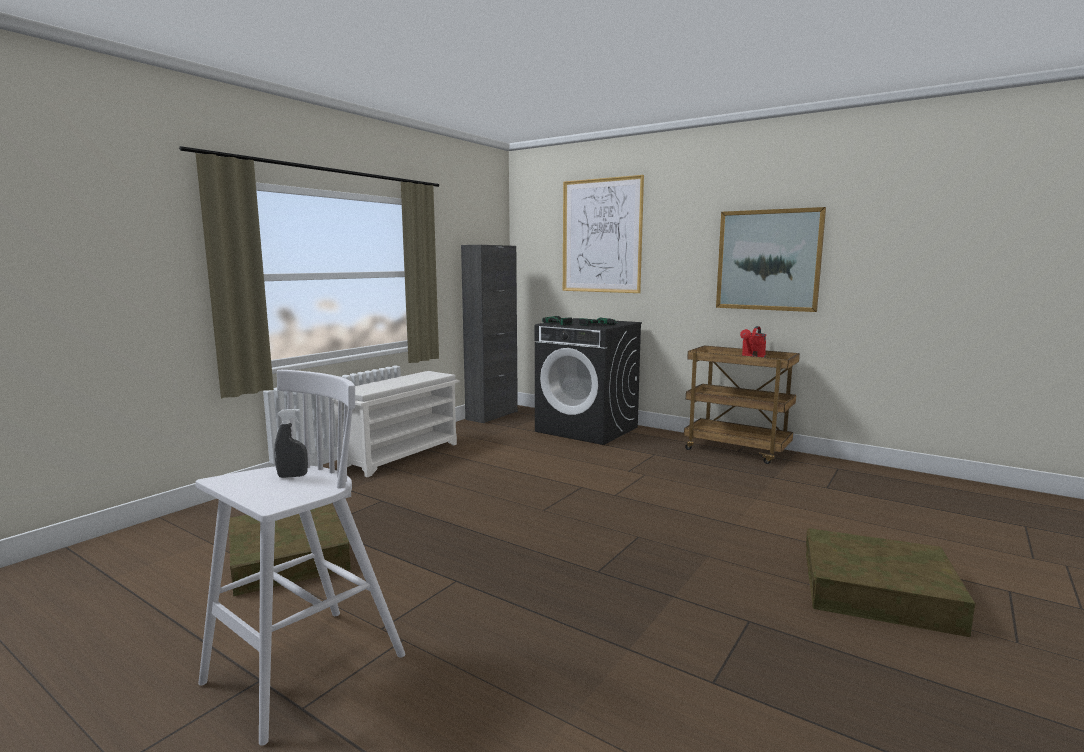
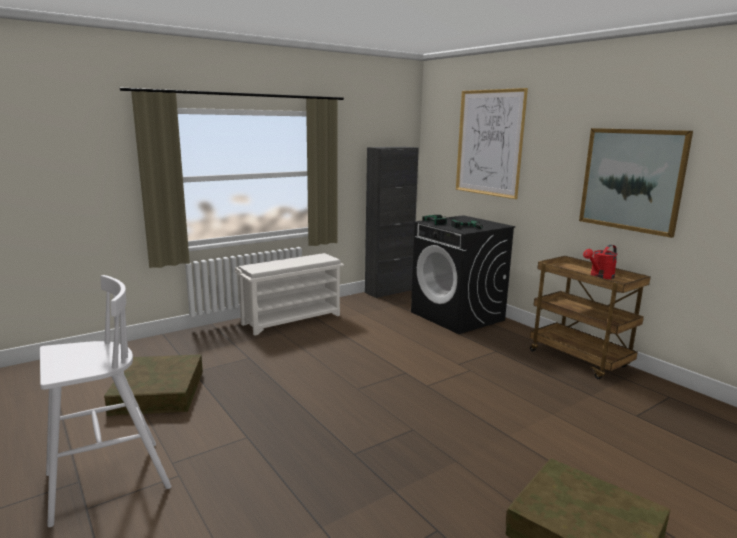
camera: 20 degrees right, 5 degrees up
(292, 476) = (96, 352): grey spray bottle -> none

